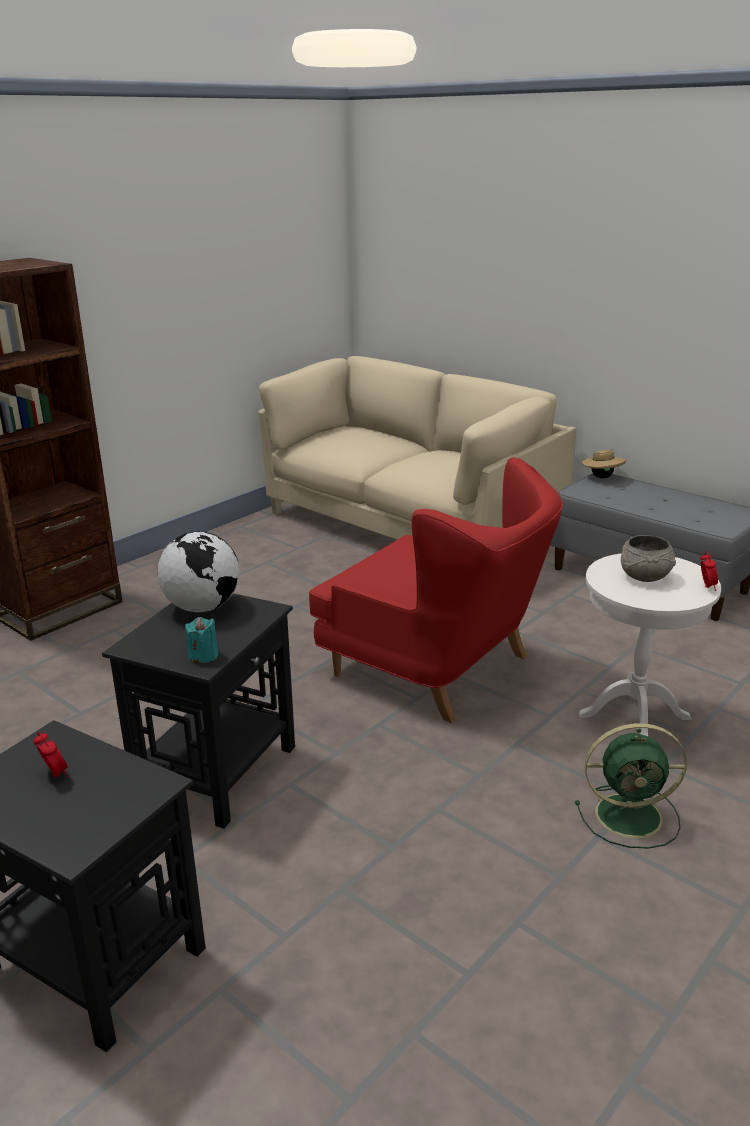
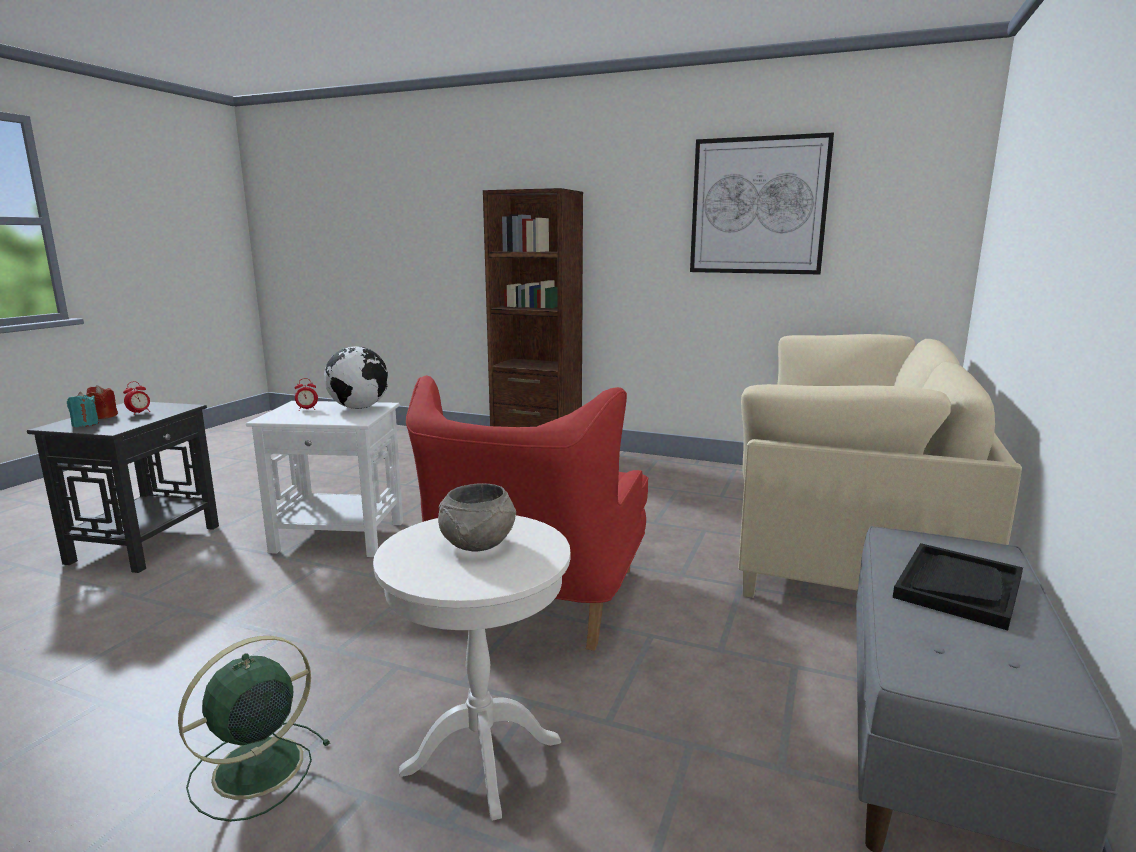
camera: 70 degrees right, 10 degrees down
(44, 808) = (104, 416): none -> red candle
(203, 656) = (281, 417): turquoise candle -> turquoise candle (85, 424)
(209, 256) = (758, 206): none -> picture
(218, 770) = (340, 537): black side table -> white side table
(602, 477) = (992, 550): beige hat -> none
(631, 816) = (254, 769): green fan -> green fan turned 60 degrees clockwise
(642, 497) = (958, 587): none -> black tray
(706, 587) = (458, 587): alarm clock -> alarm clock (307, 409)

